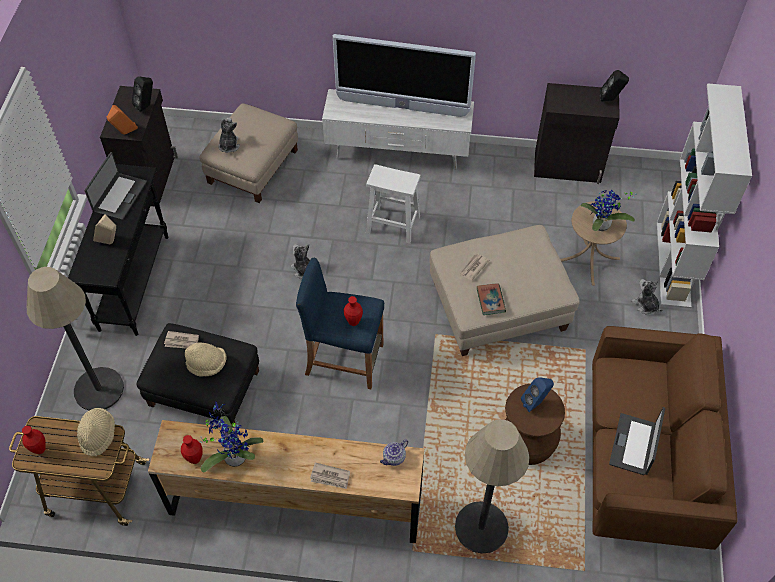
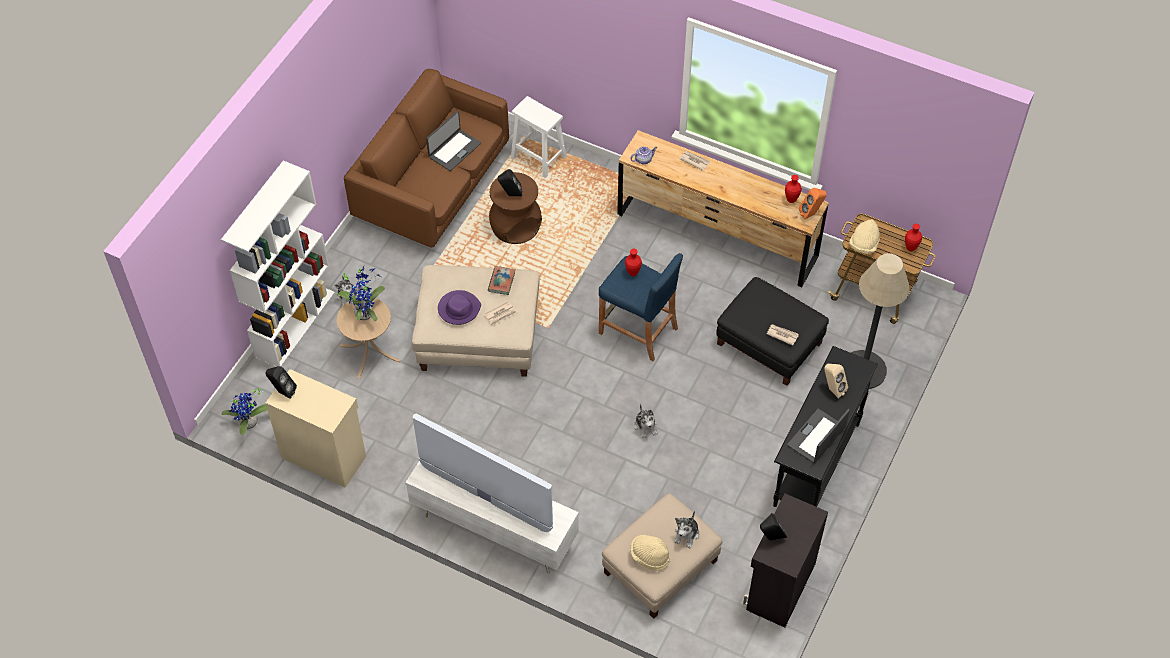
camera: 160 degrees left, 0 degrees up
(125, 133) = (800, 508): orange speaker -> orange speaker (811, 214)
(207, 365) = (764, 308): beige hat -> beige hat (649, 556)
(233, 455) = (761, 194): potted plant -> potted plant (250, 424)
(394, 224) = (537, 447): white stool -> white stool (537, 157)
(481, 527) = (582, 181): floor lamp -> none
(516, 260) = (459, 309): none -> purple hat
(535, 403) = (510, 194): blue speaker -> black speaker
(568, 167) = (324, 456): black cabinet -> beige cabinet

